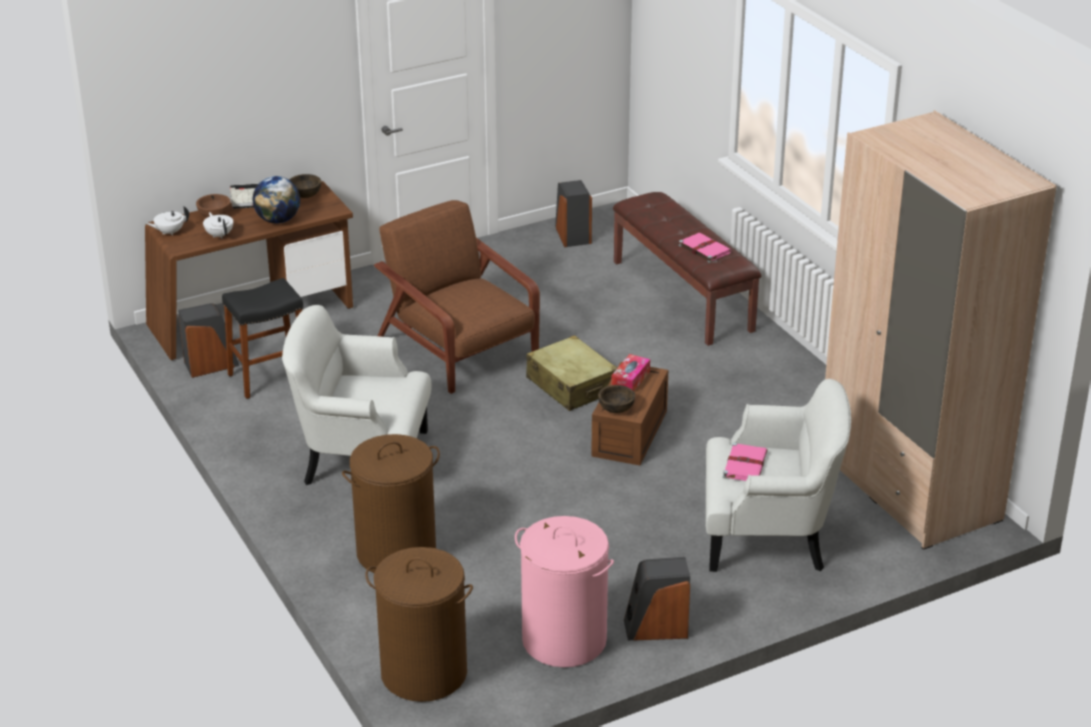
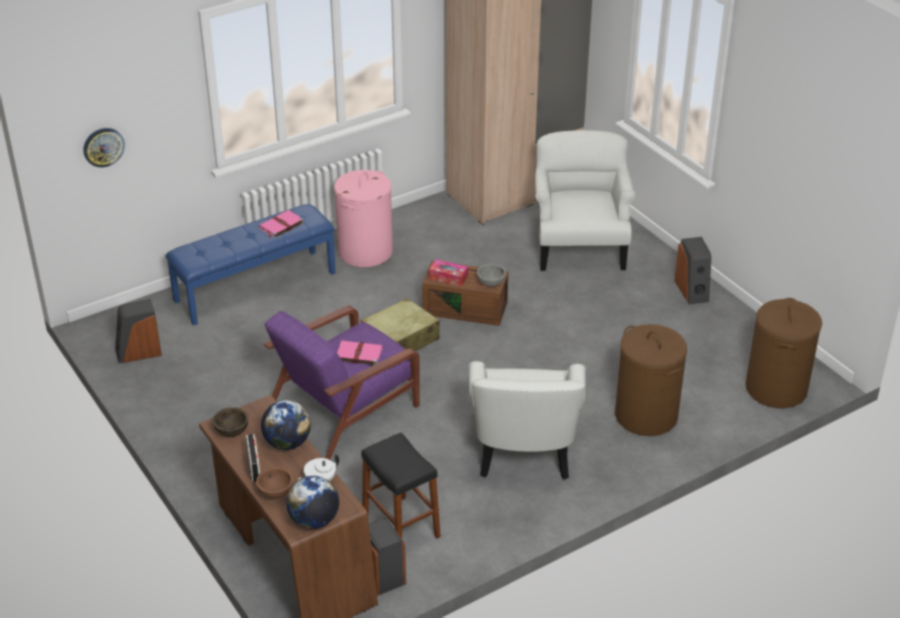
camera: 95 degrees left, 5 degrees up
(169, 232) = (314, 520): white teapot -> globe
(459, 349) = (345, 407): brown armchair -> purple armchair
(563, 640) = (718, 328): pink laundry basket -> pink laundry basket (365, 252)
(616, 409) = (491, 283): brown bowl -> grey bowl
(665, 45) = (103, 147): none -> wall clock
(683, 296) = (255, 286): brown bench -> blue bench
(745, 464) = (581, 210): pink book -> pink book (358, 354)

